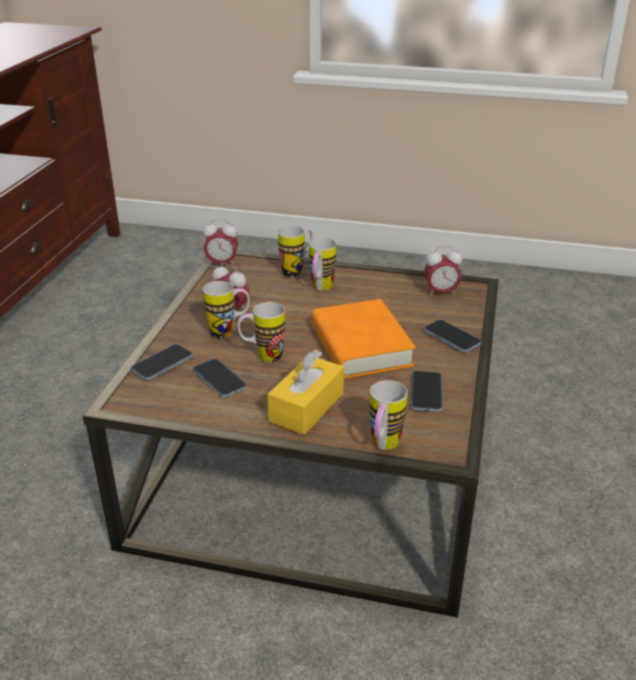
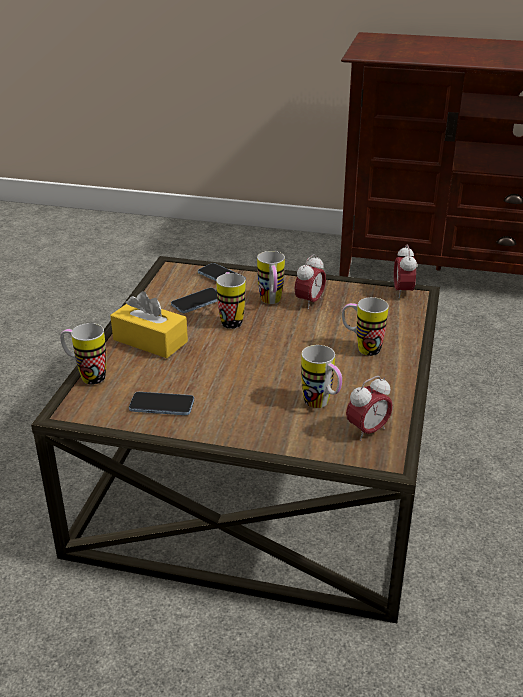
camera: 90 degrees right, 0 degrees up
(297, 271) = (400, 334): mug -> mug (321, 405)
(360, 346) = (246, 370): orange book -> none
(441, 292) = (367, 431): alarm clock -> alarm clock turned 120 degrees counterclockwise
(452, 337) = (261, 429): phone -> none

